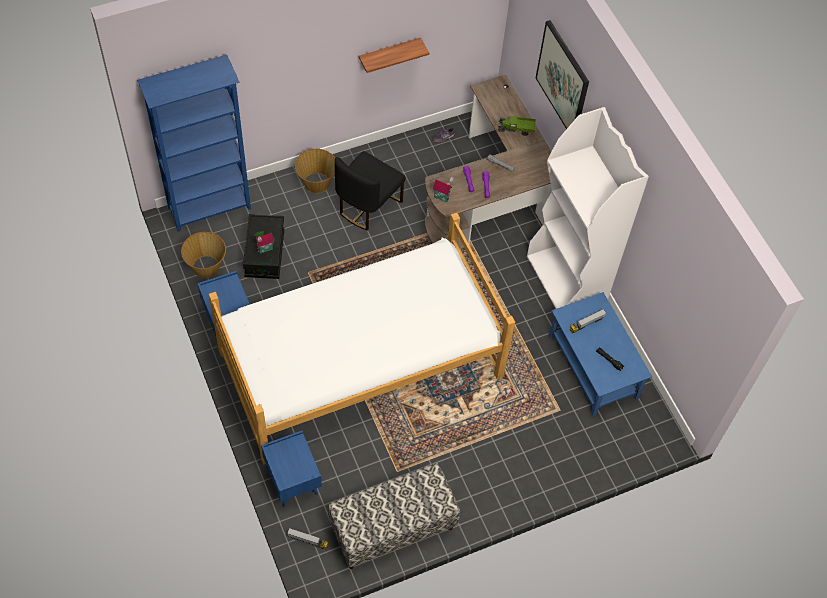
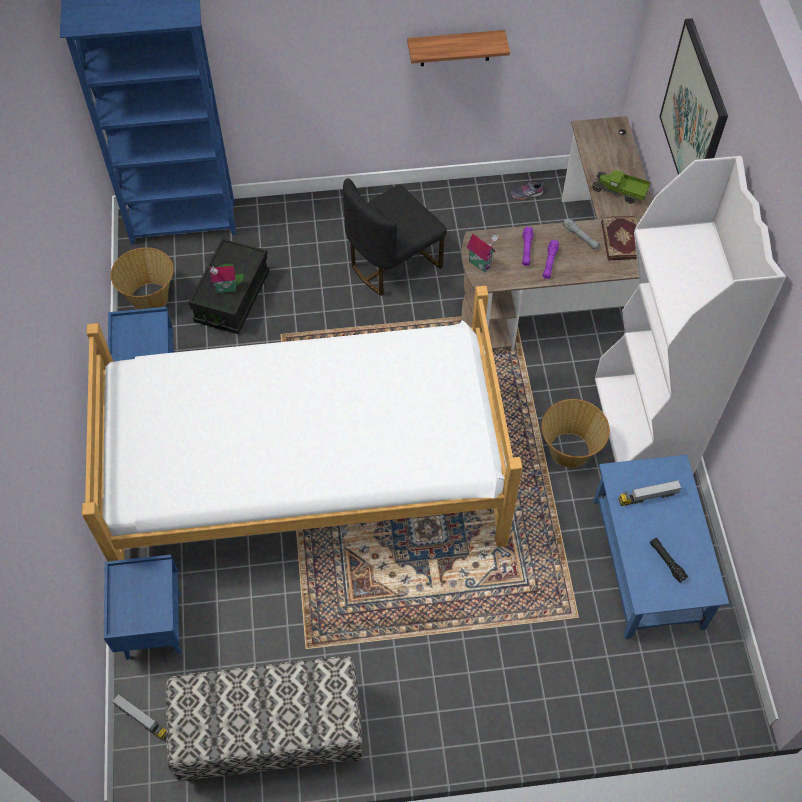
camera: 20 degrees right, 0 degrees up
(316, 183) = (334, 220): basket -> basket (569, 451)
(528, 161) = (623, 239): none -> book

